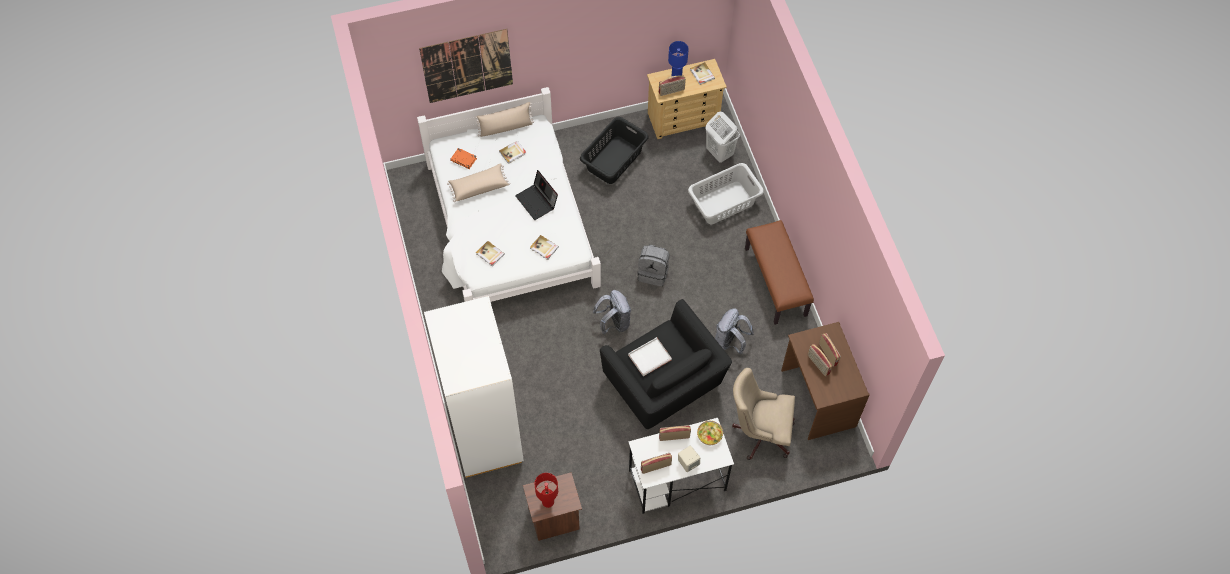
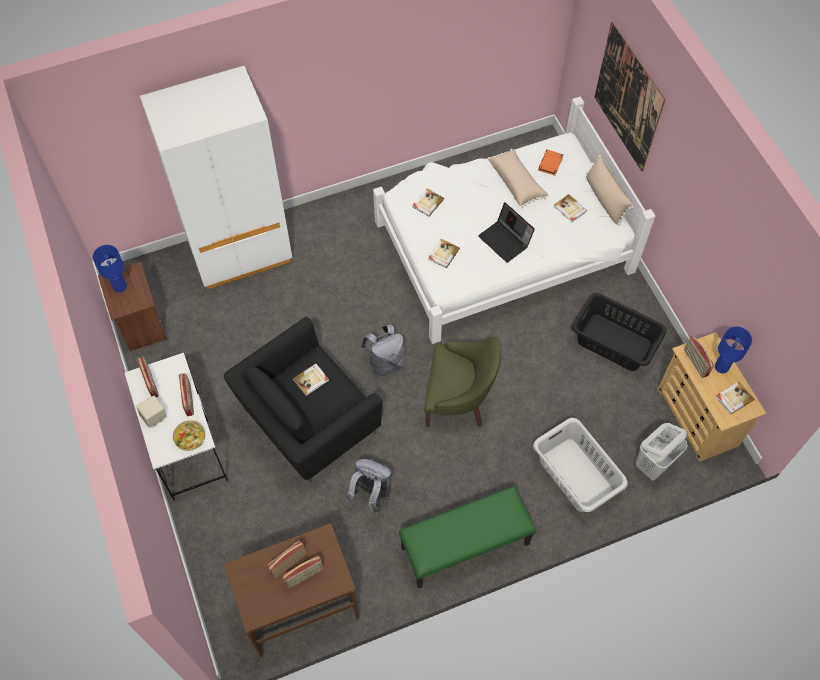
camera: 85 degrees right, 0 degrees up
(537, 201) = (505, 240): laptop -> laptop turned 90 degrees counterclockwise
(547, 501) = (120, 286): red table lamp -> blue table lamp
(650, 357) = (311, 380): white tray -> book
(653, 273) = (458, 399): grey backpack -> green armchair
(759, 432) = (249, 535): beige office chair -> none
(776, 282) = (465, 546): brown bench -> green bench

